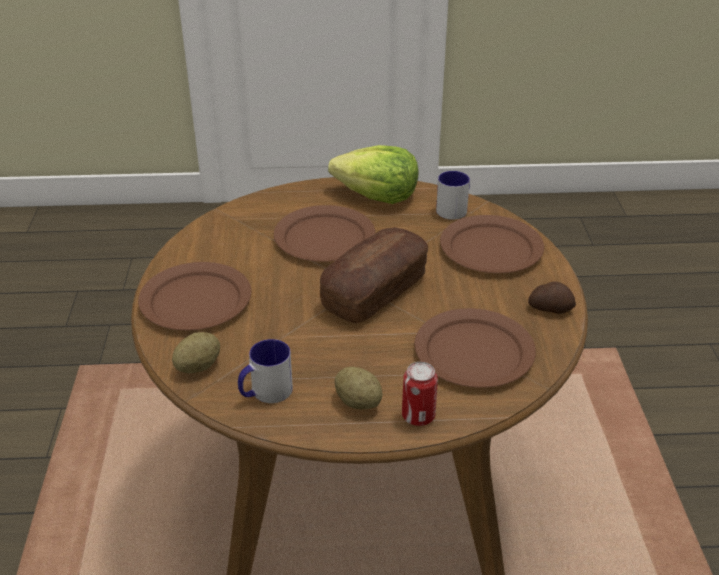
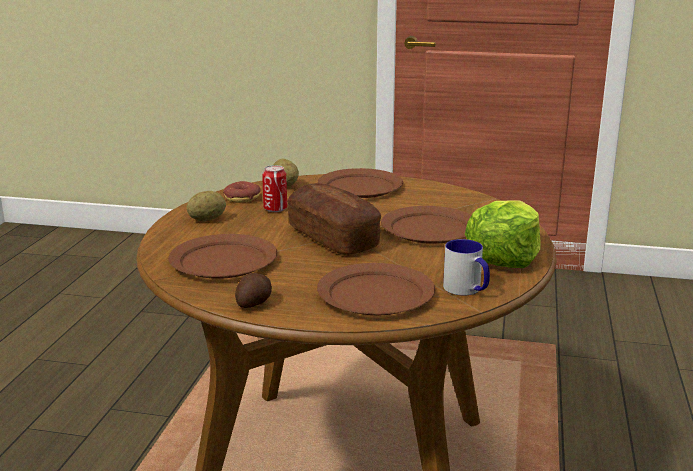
camera: 105 degrees right, 15 degrees down
(265, 393) = (242, 198): mug -> donut
(418, 416) = (174, 234): can -> can (275, 209)

